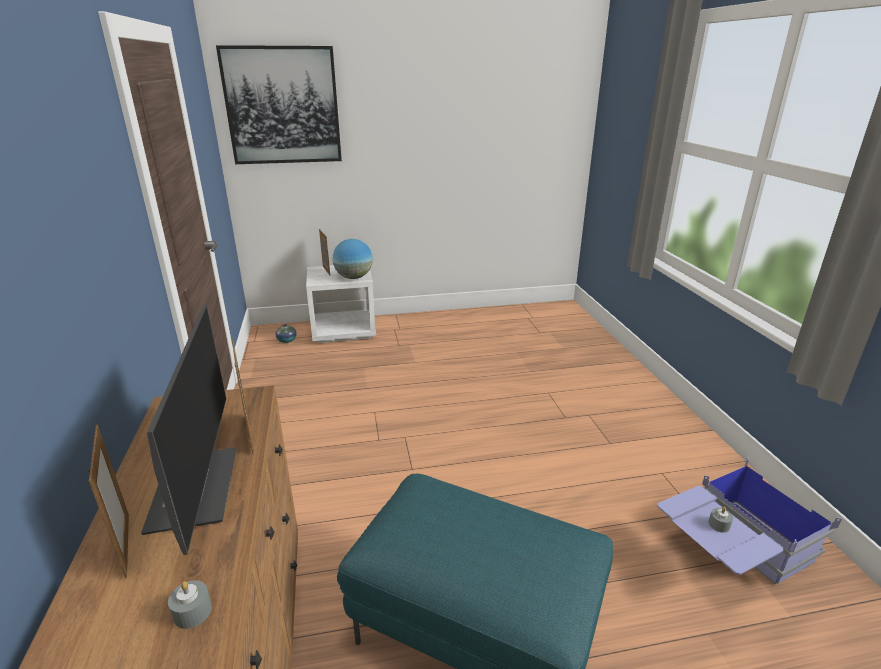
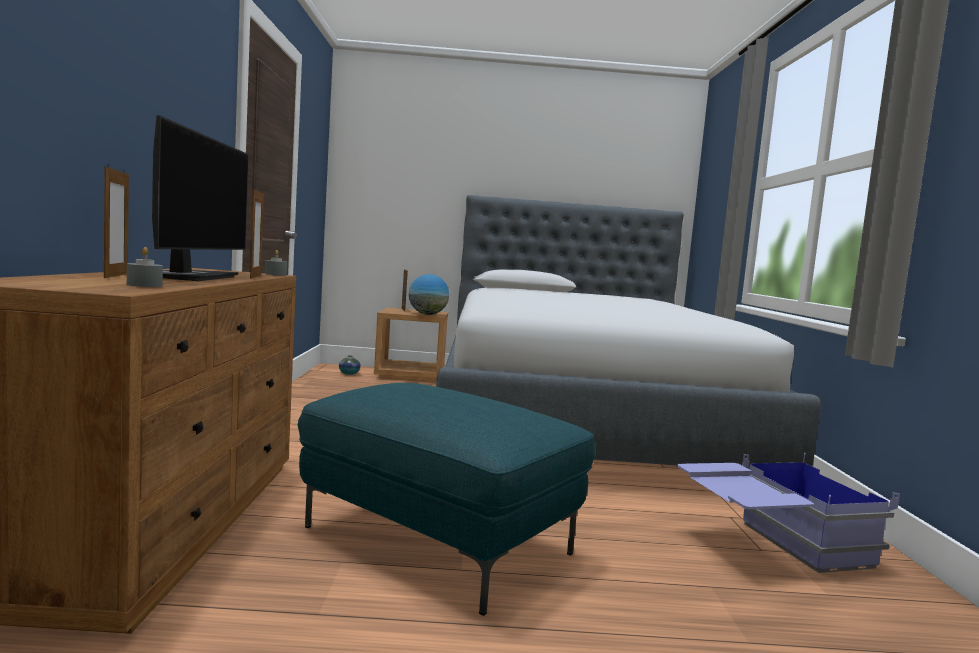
camera: 10 degrees right, 20 degrees down
(282, 106) = (390, 153): picture -> none
(344, 330) = (410, 375): white nightstand -> brown nightstand
(517, 374) = (580, 418): none -> bed
(719, 524) = (745, 486): grey candle -> grey candle (276, 274)

